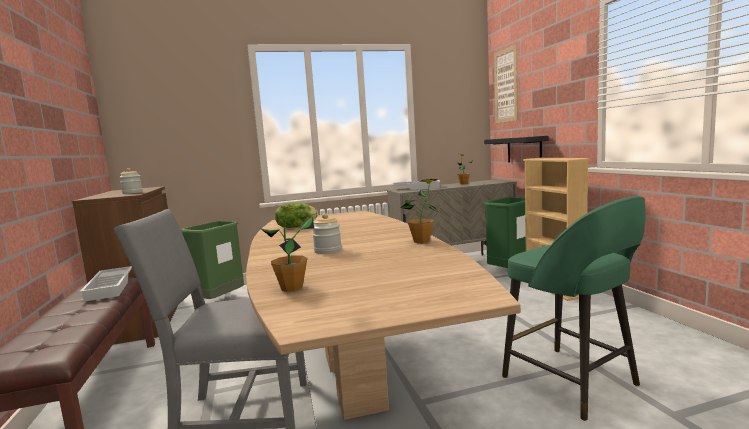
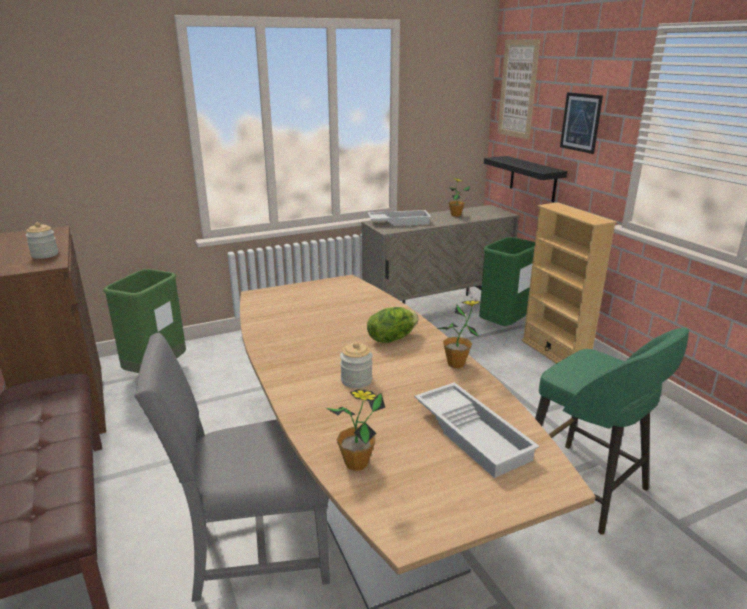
camera: 10 degrees left, 15 degrees up
(111, 287) = (55, 396): white tray -> white tray (474, 434)
(296, 227) = (285, 315): lettuce -> lettuce (391, 338)
(553, 94) = (580, 122): none -> picture

